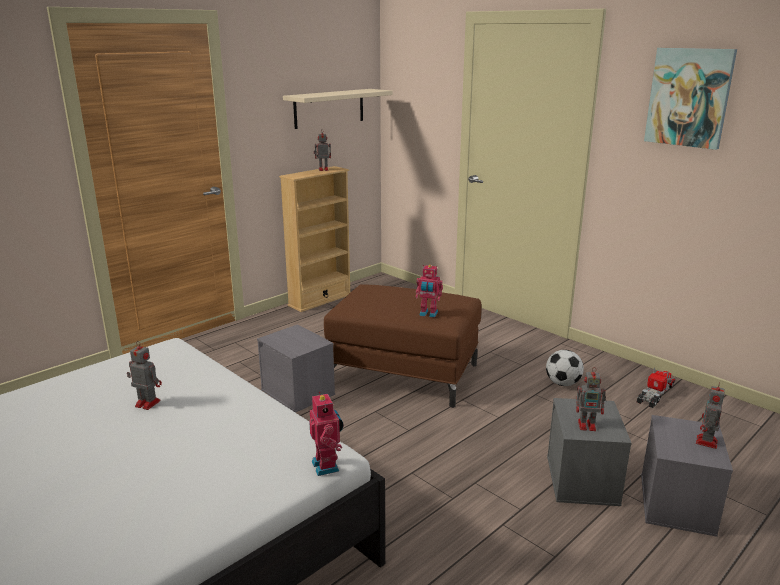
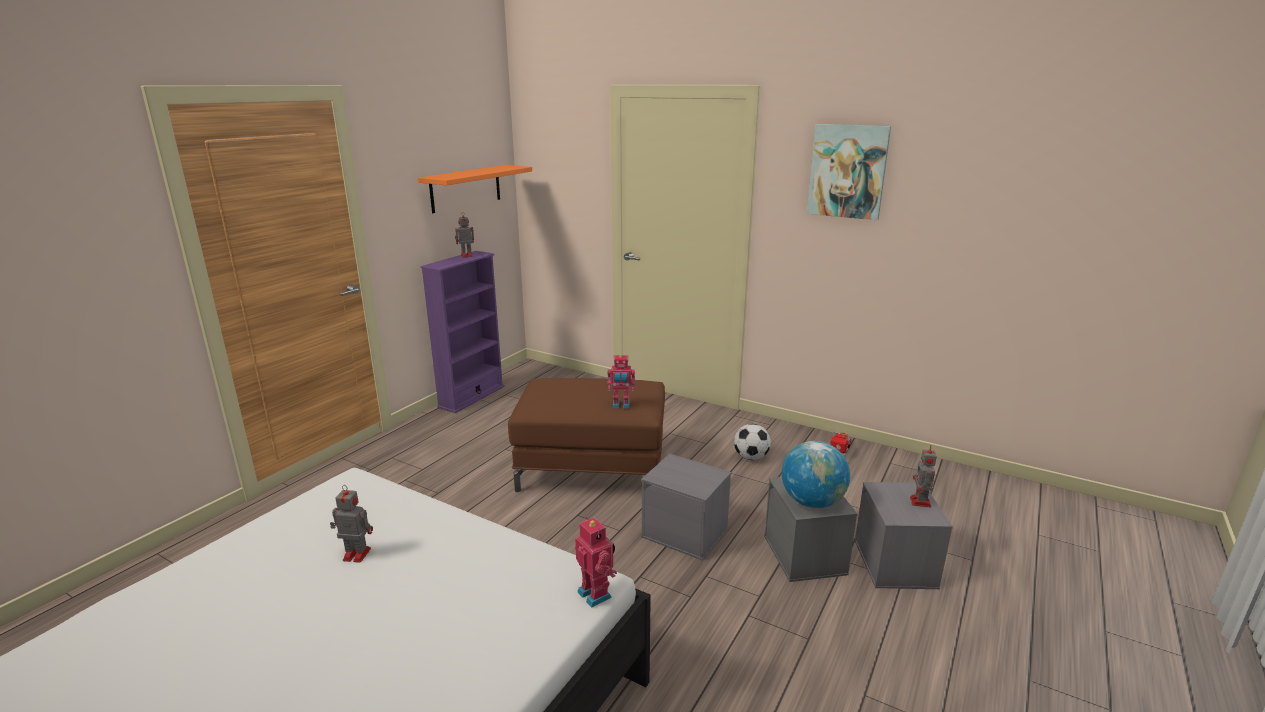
camera: 15 degrees left, 0 degrees up
(299, 392) = (487, 506): grey storage box -> grey storage box (686, 533)
(320, 300) = (471, 397): beige bookcase -> purple bookcase
(329, 108) = (466, 188): beige shelf -> orange shelf
(588, 425) = (812, 502): toy robot -> globe

